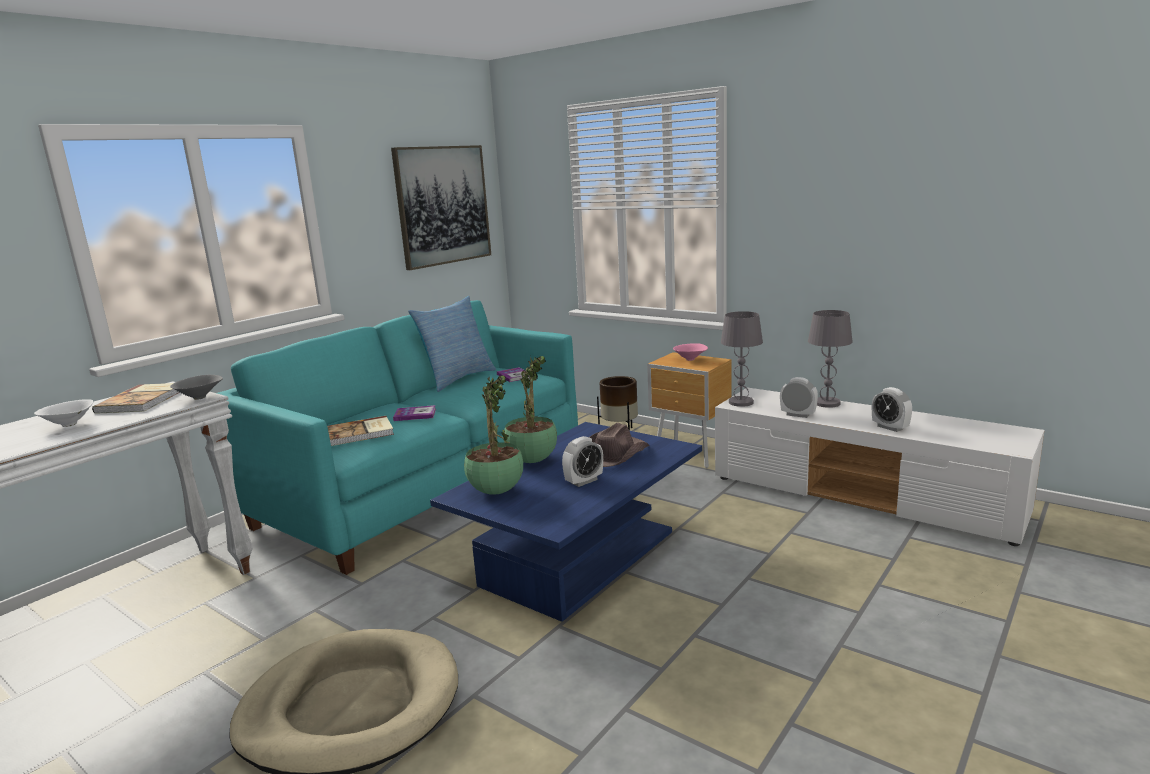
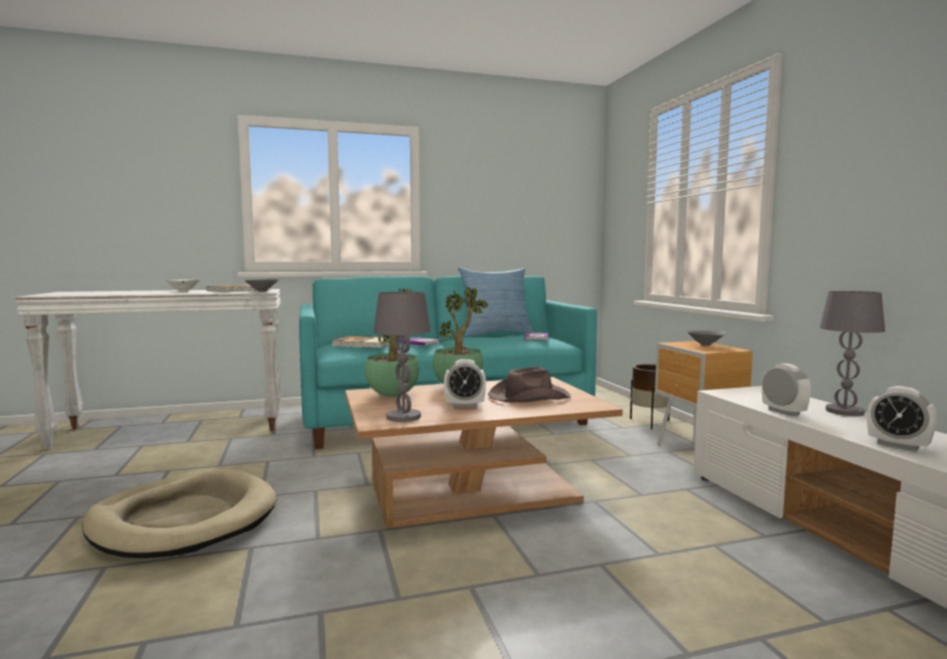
camera: 35 degrees right, 10 degrees down
(443, 205) = (539, 201): picture -> none
(580, 557) = (474, 492): blue coffee table -> brown coffee table
(691, 360) = (706, 346): pink bowl -> grey bowl
(741, 402) = (734, 392): grey table lamp -> grey table lamp (404, 417)
(890, 427) = (898, 445): alarm clock -> alarm clock turned 45 degrees counterclockwise

